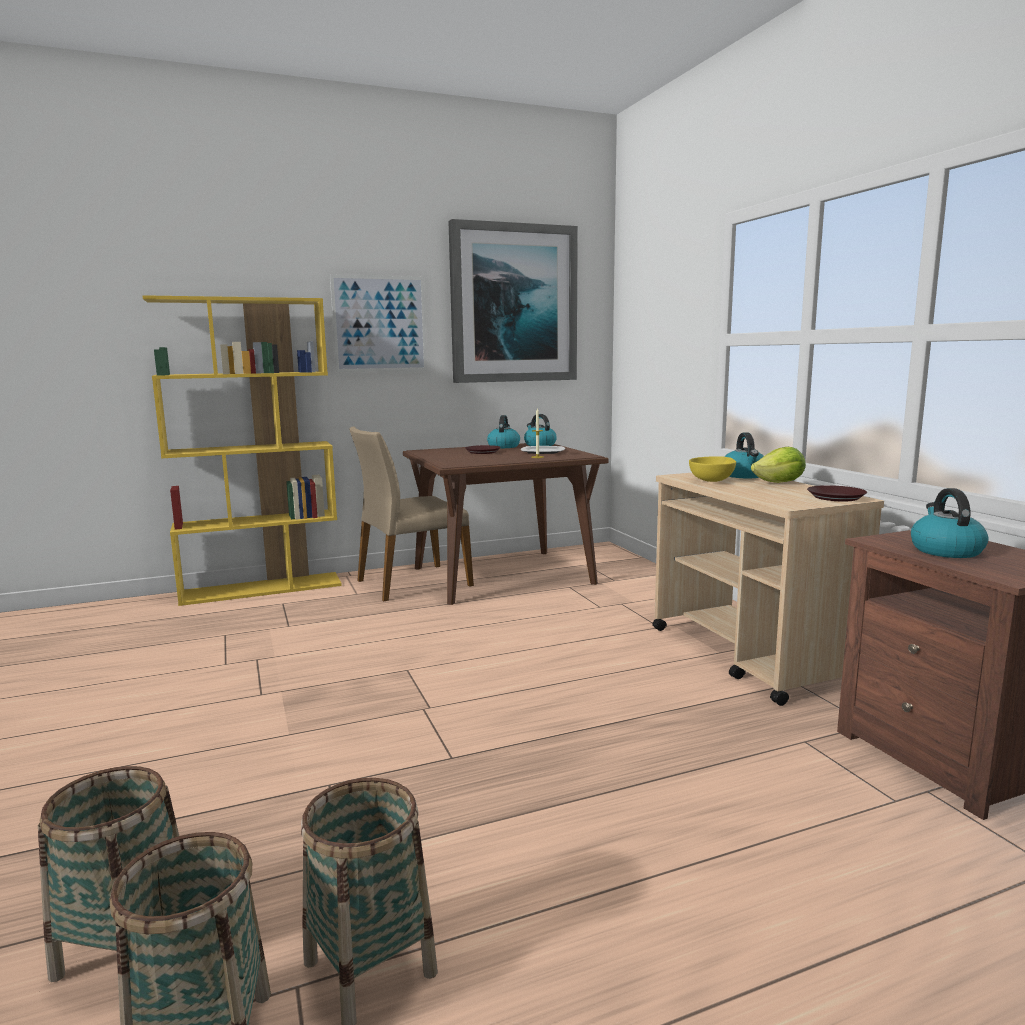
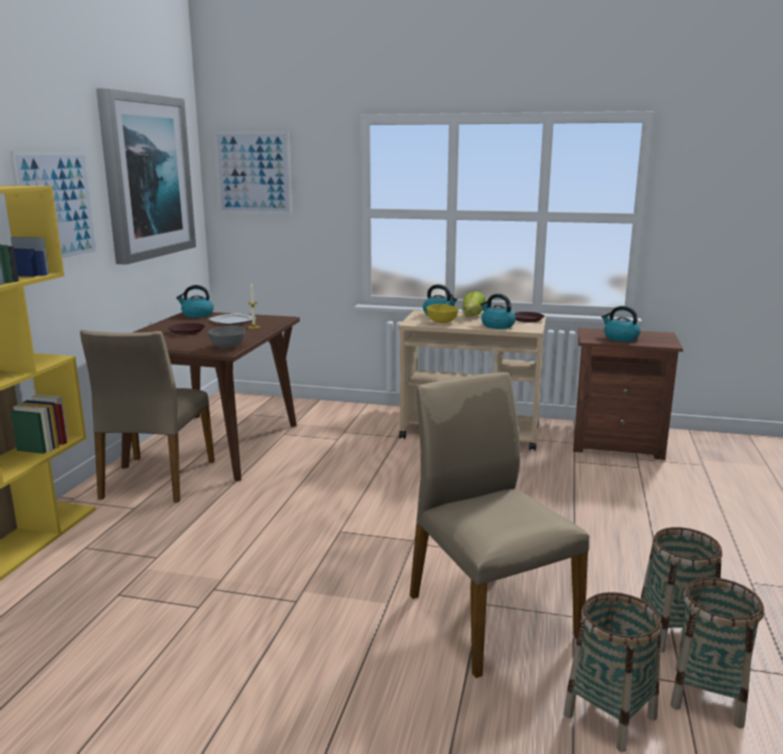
camera: 55 degrees left, 5 degrees up
(306, 797) = (489, 615): none -> beige chair
(460, 464) = (229, 347): none -> grey bowl
(503, 446) = (175, 322): kettle -> kettle (497, 325)
(643, 300) = (253, 173): none -> picture

